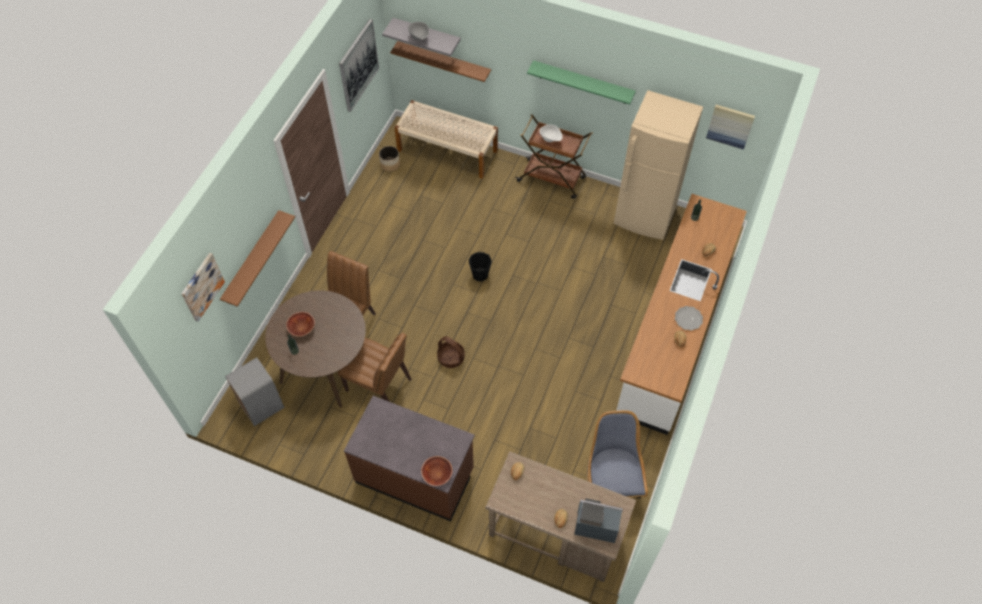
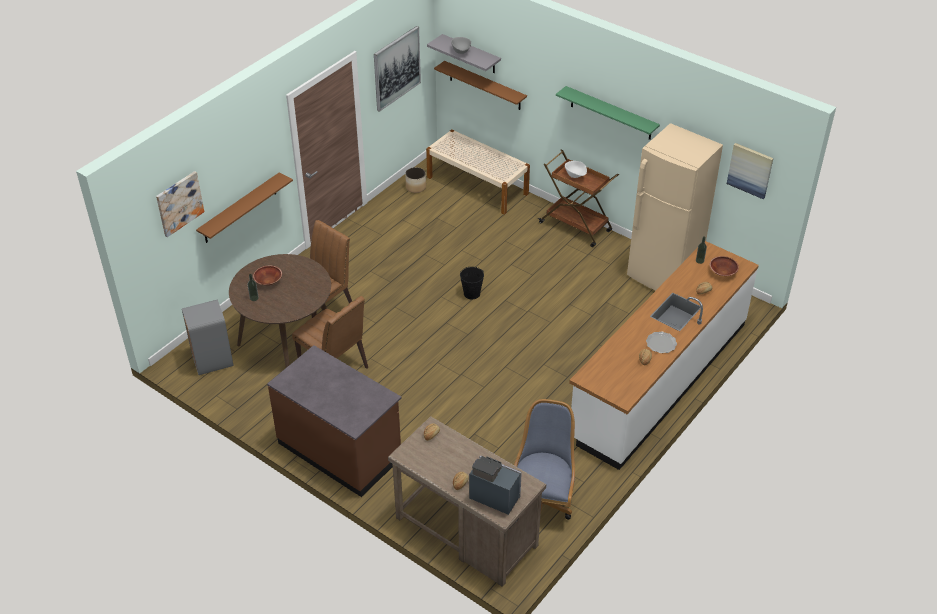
camera: 15 degrees right, 15 degrees down
(437, 474) = (350, 421): brown bowl -> brown bowl (722, 272)
(450, 357) = (415, 357): basket -> none

